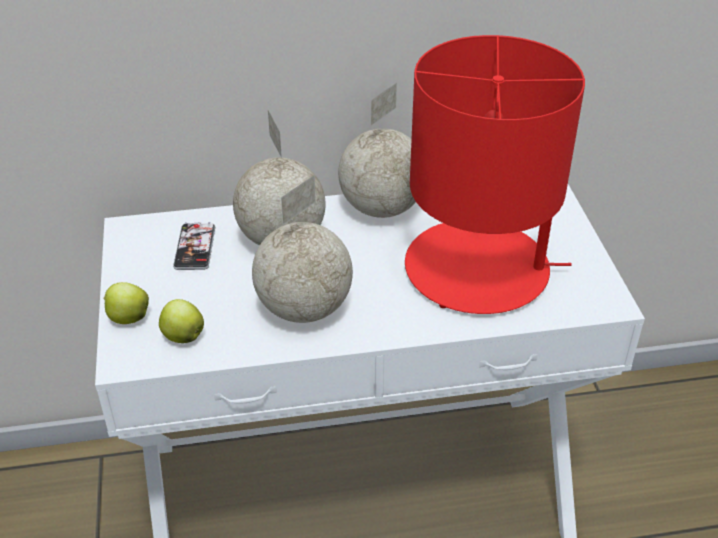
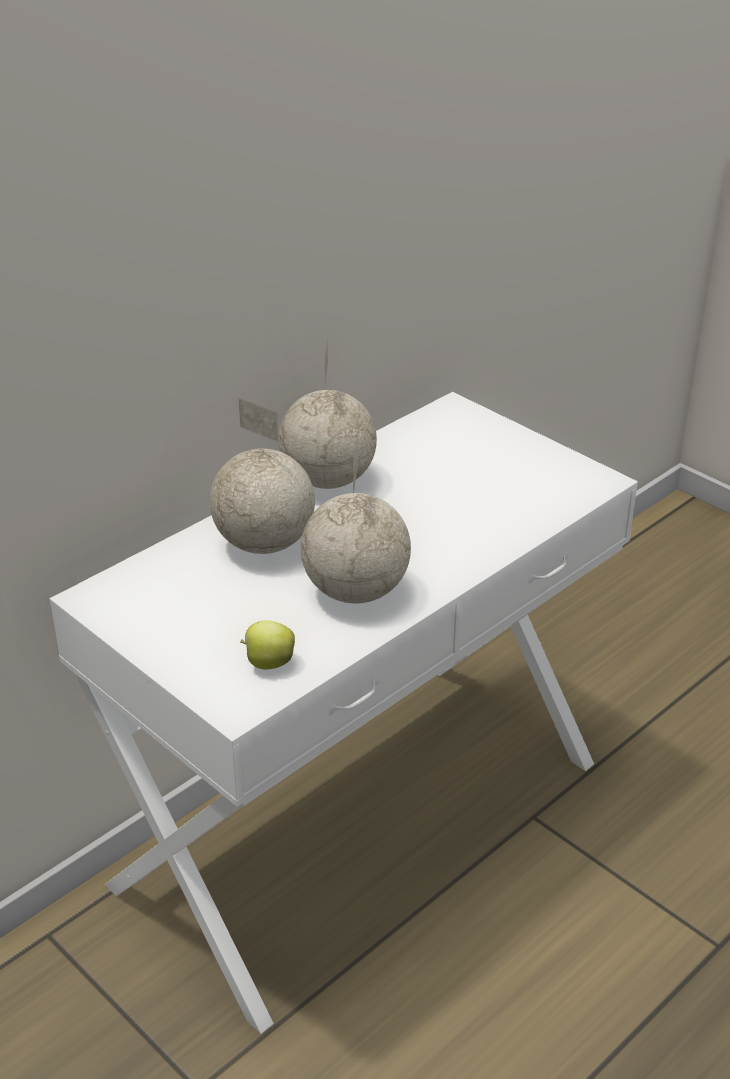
camera: 35 degrees left, 5 degrees down
(128, 318) = (193, 672): apple -> none
(195, 247) = (184, 585): phone -> none
(479, 269) = (470, 496): red table lamp -> none

